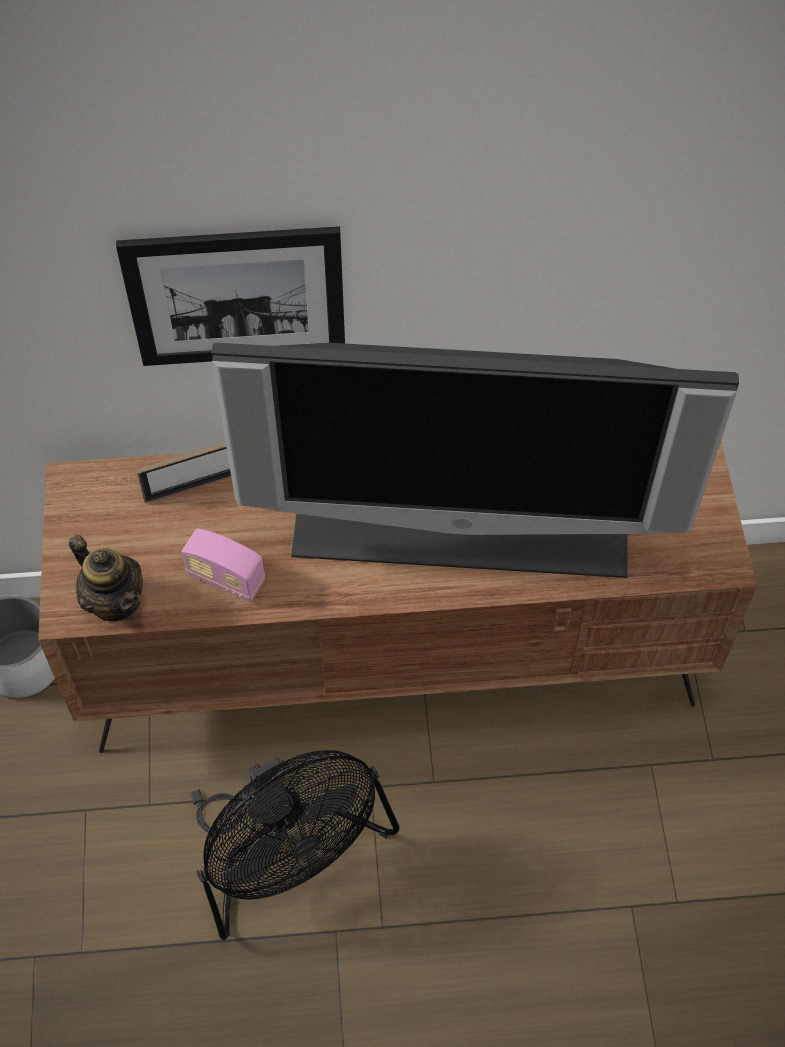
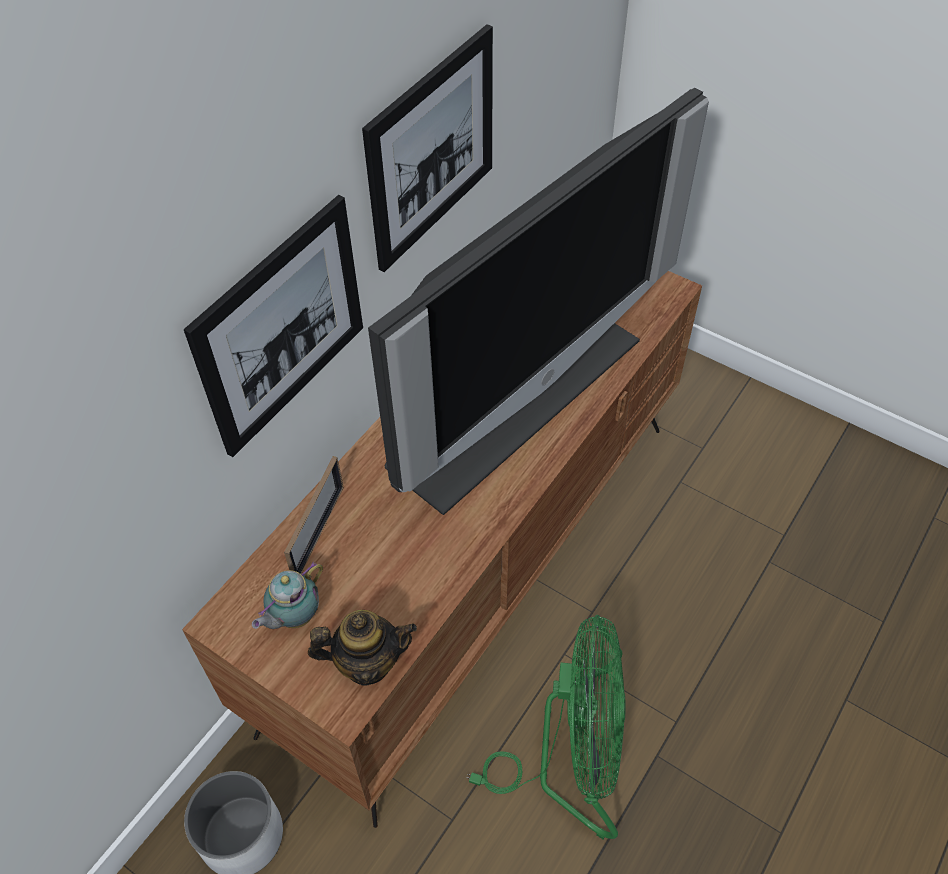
camera: 50 degrees left, 5 degrees down
(113, 524) = (294, 617): none -> teapot
(226, 578) = (421, 570): radio -> none
(281, 854) = (569, 751): black fan -> green fan
(493, 247) = (431, 149): none -> picture

